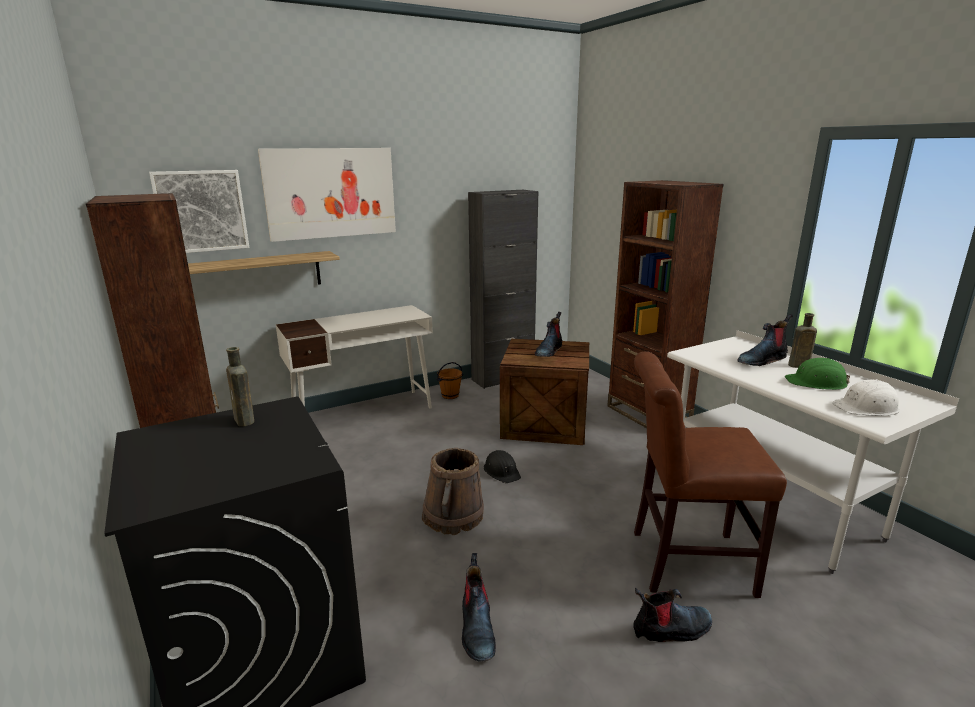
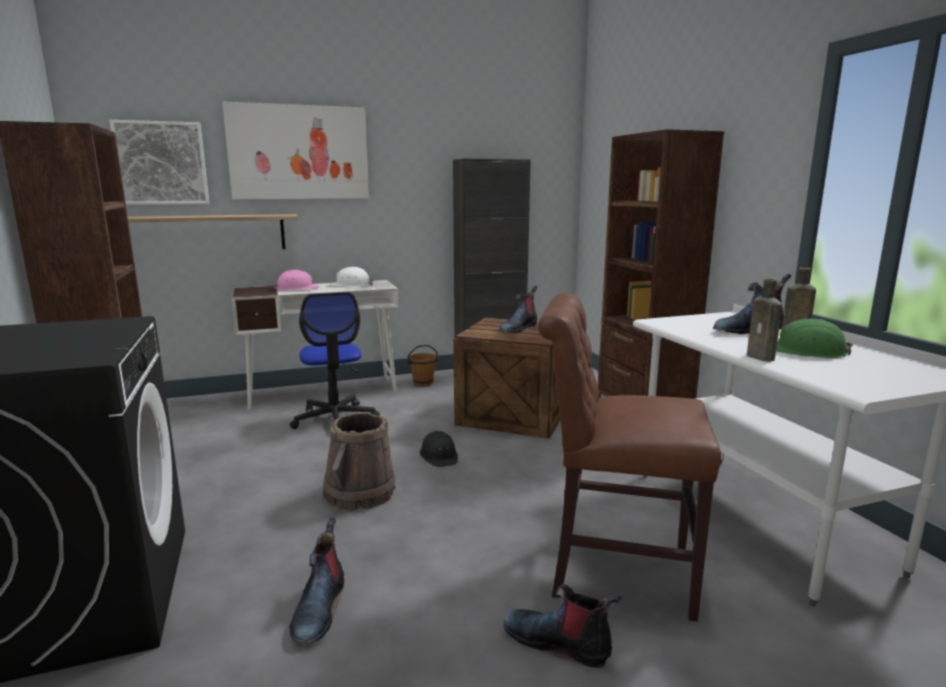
camera: 10 degrees right, 5 degrees down
(245, 421) = (72, 328): brown bottle -> brown bottle (762, 358)
(338, 323) = (297, 289): none -> pink hard hat
(391, 442) = (335, 419): none -> office chair
(671, 630) = (558, 643): boot -> boot turned 150 degrees counterclockwise
(867, 407) = (860, 375): white hard hat -> white hard hat (351, 285)

